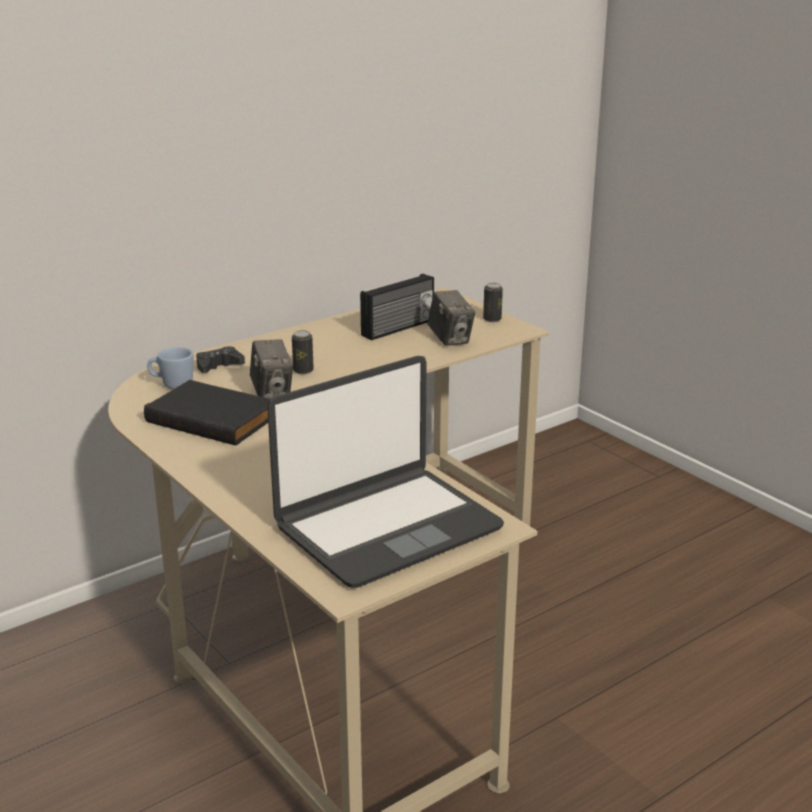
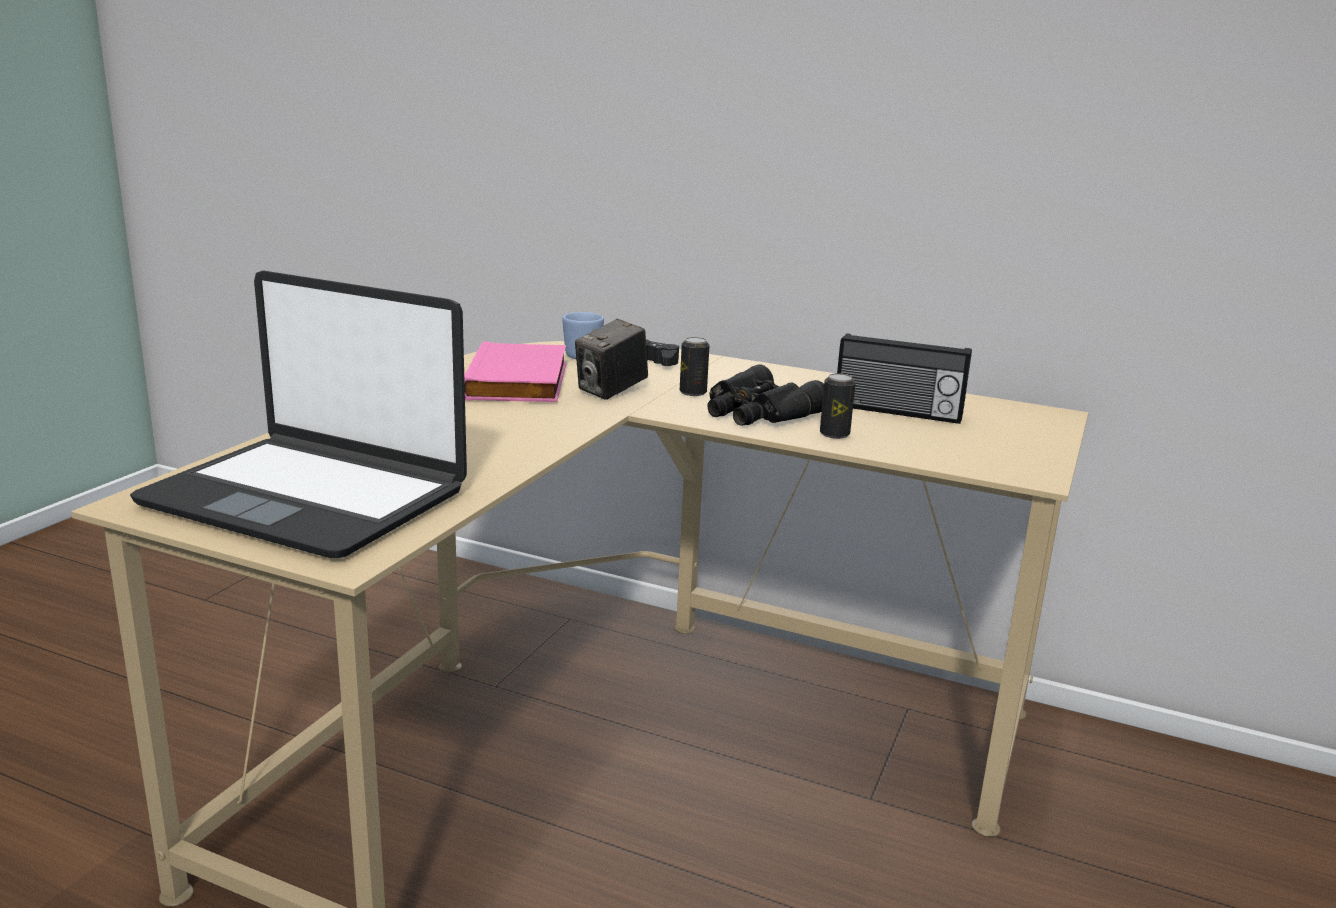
camera: 60 degrees right, 5 degrees down
(214, 418) = (520, 381): black book -> pink book
(362, 363) = (758, 412): none -> black binoculars
(450, 339) = (914, 442): camera -> none
(492, 319) = (1034, 453): can -> can (834, 434)

